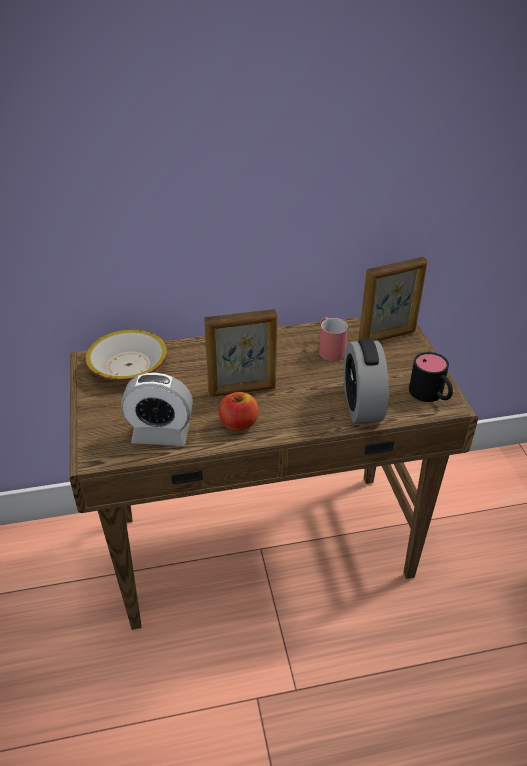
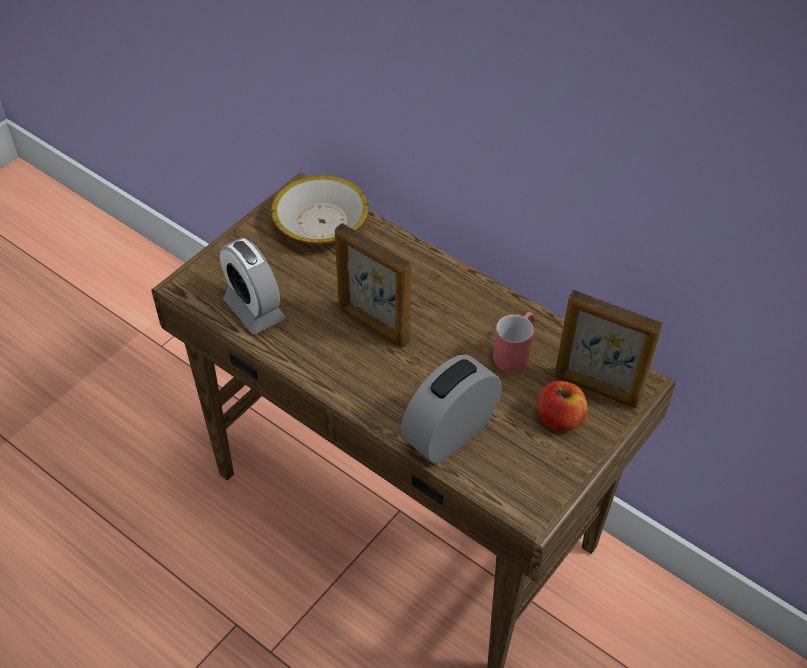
camera: 50 degrees right, 10 degrees up
(238, 423) = (323, 354): apple -> apple (559, 418)
(431, 395) = (530, 485): black mug -> none

